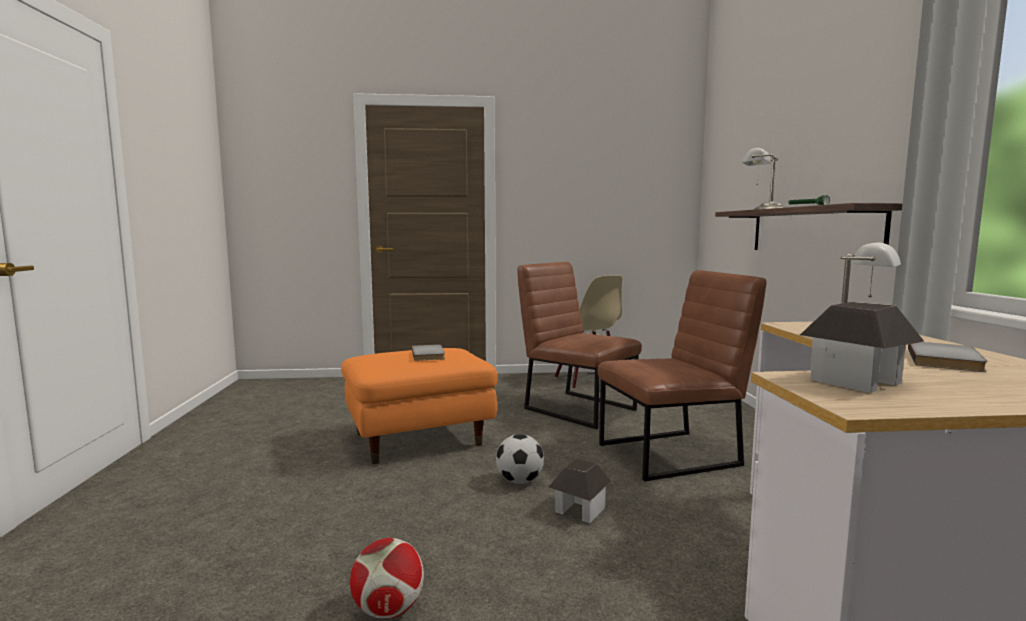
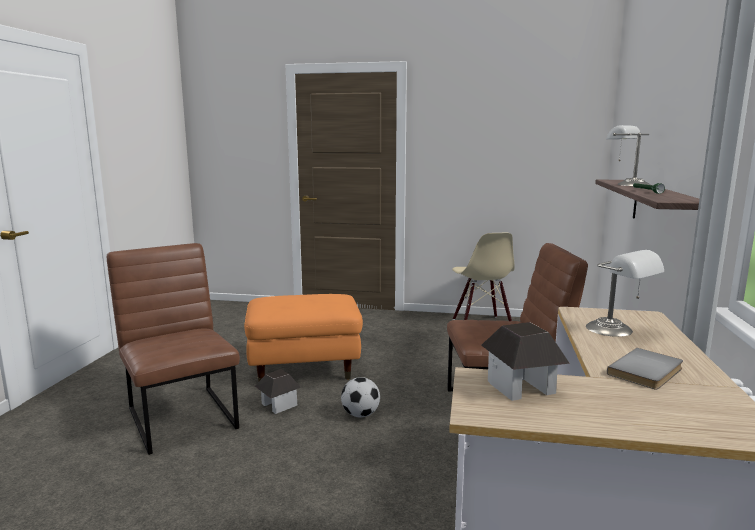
camera: 15 degrees right, 5 degrees up
(389, 610) = (213, 499): football -> none
(429, 354) = (312, 301): grey book -> none
(577, 408) = (452, 352): brown chair -> brown chair (182, 416)
(579, 510) = (391, 446): toy house -> toy house (278, 405)

